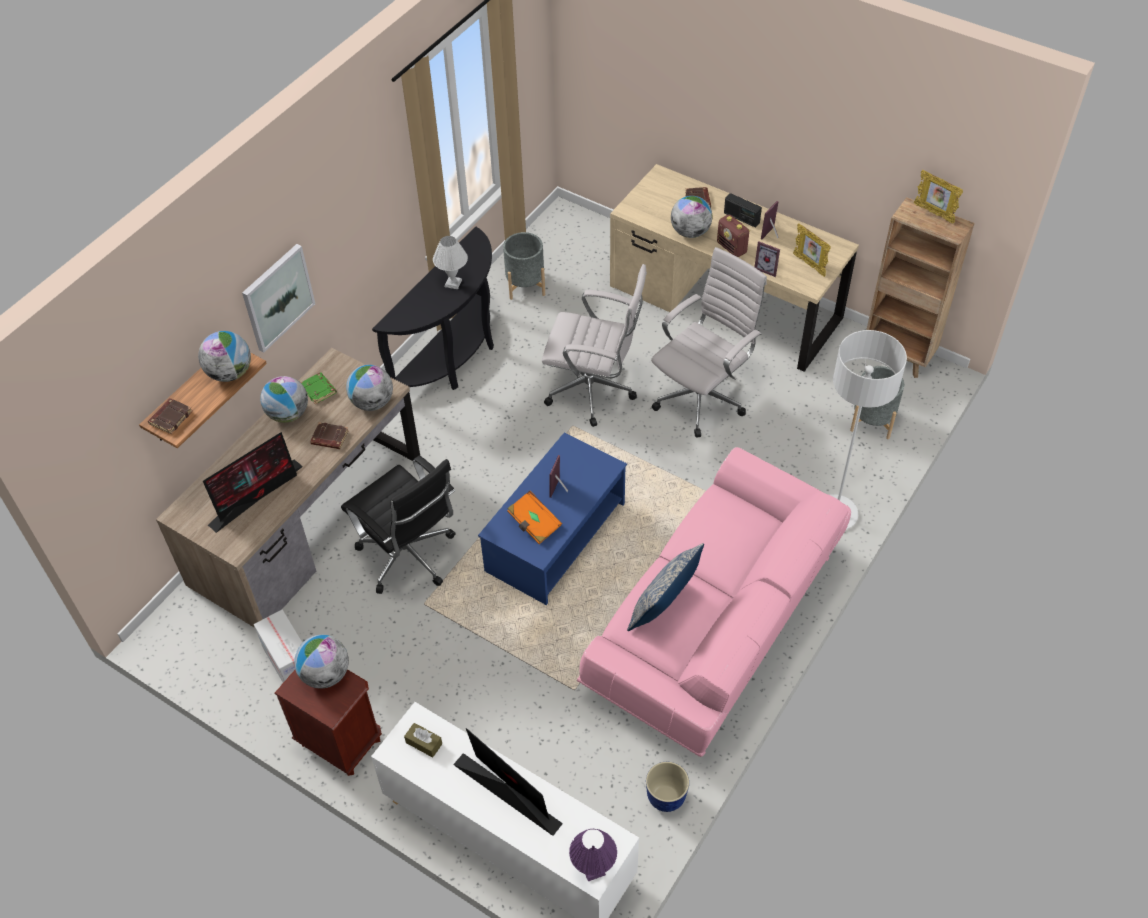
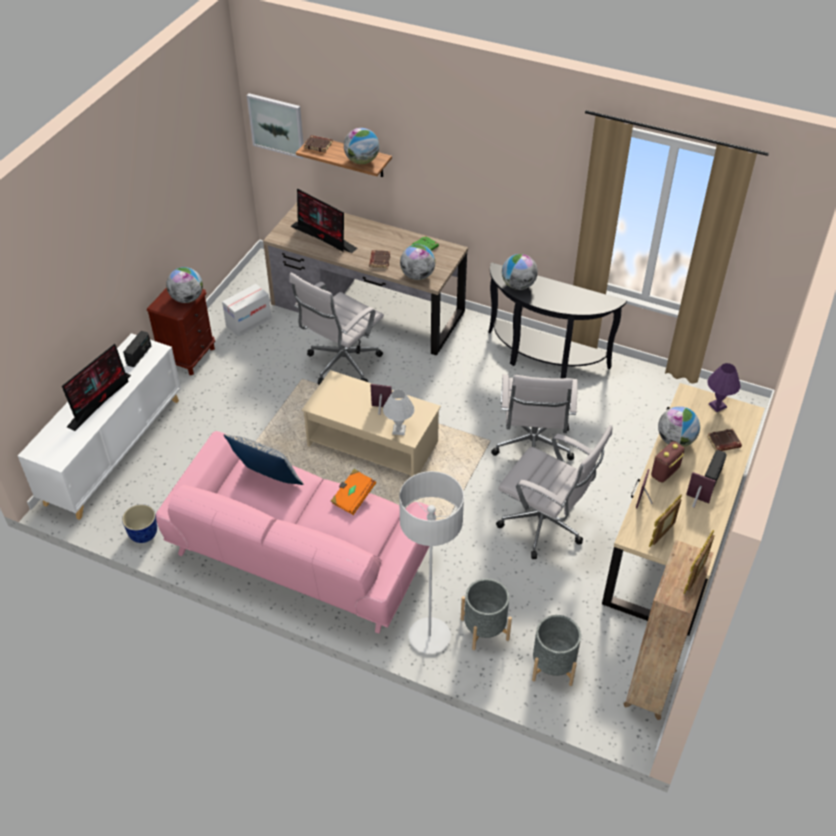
camera: 80 degrees right, 5 degrees down
(277, 297) = (439, 168): picture -> picture (277, 125)
(288, 414) = (398, 238): globe -> globe (518, 285)
(410, 558) = (341, 365): black office chair -> white office chair
(424, 743) = (139, 355): brown tissue box -> radio
(453, 283) = (554, 297): white table lamp -> white table lamp (399, 430)
(525, 285) = (644, 390): grey planter -> grey planter (484, 629)
(534, 524) = (344, 399): orange book -> orange book (353, 497)
(555, 538) = (372, 444): blue coffee table -> beige coffee table
(593, 870) = (39, 450): purple table lamp -> purple table lamp (717, 405)

